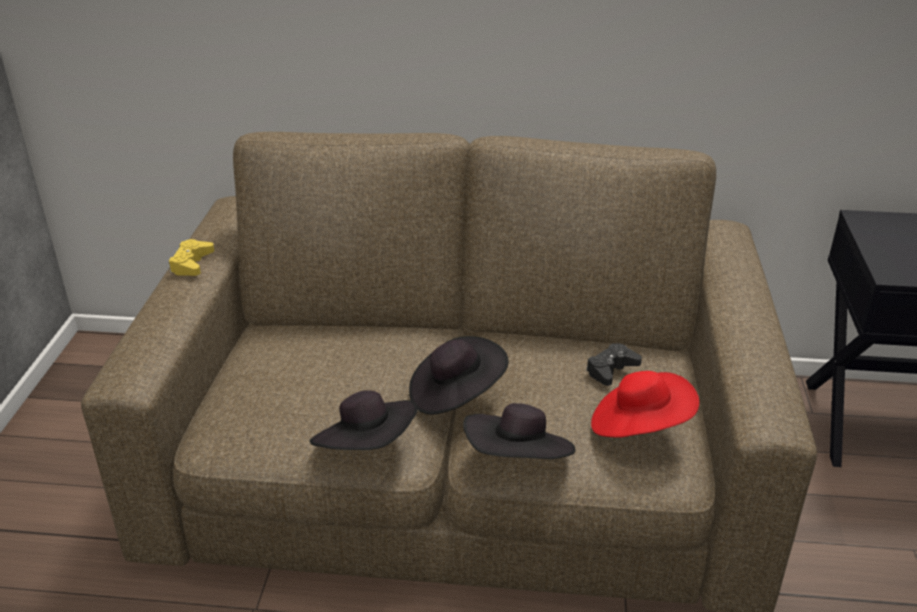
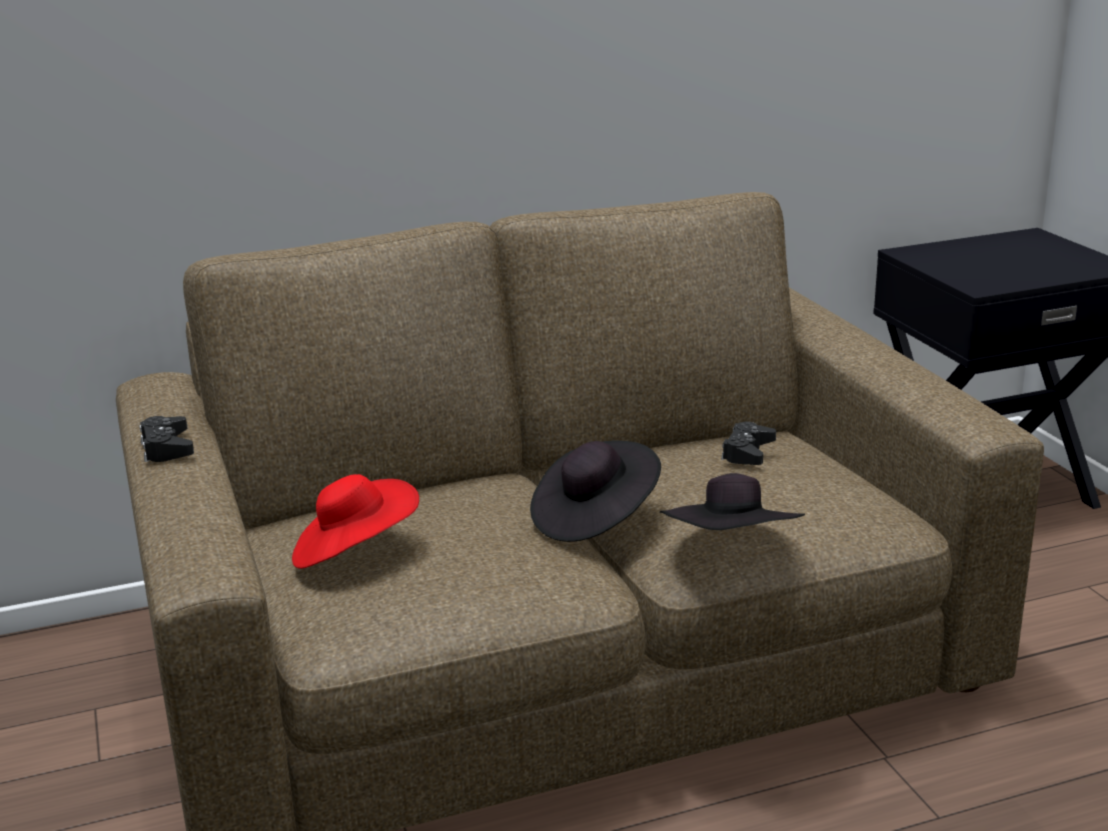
camera: 25 degrees left, 10 degrees down
(192, 264) = (167, 447): yellow game controller -> black game controller
(367, 447) = (547, 586): black hat -> none
(639, 427) = (828, 489): red hat -> red hat (354, 553)

